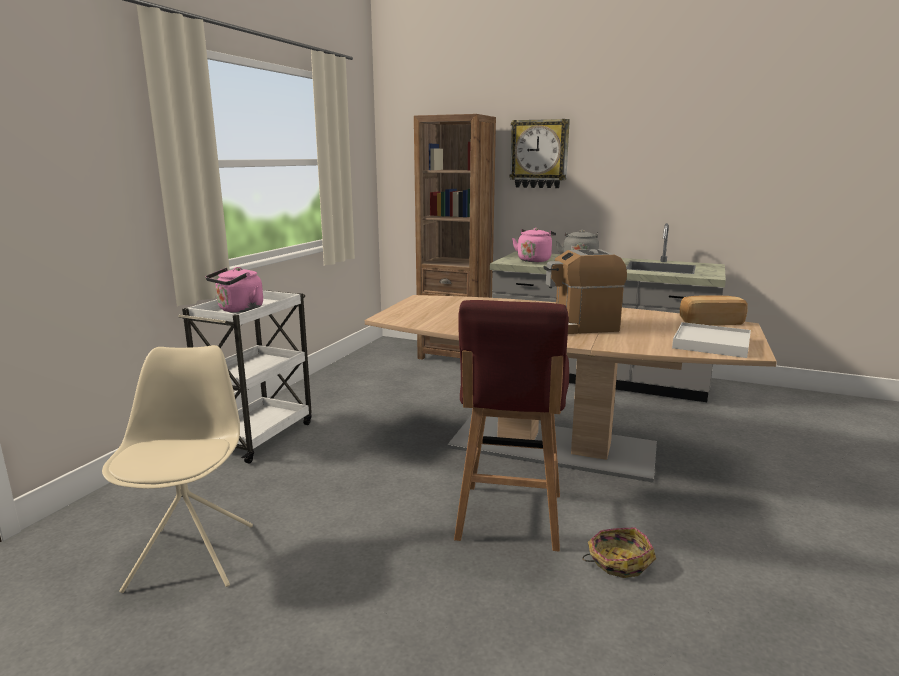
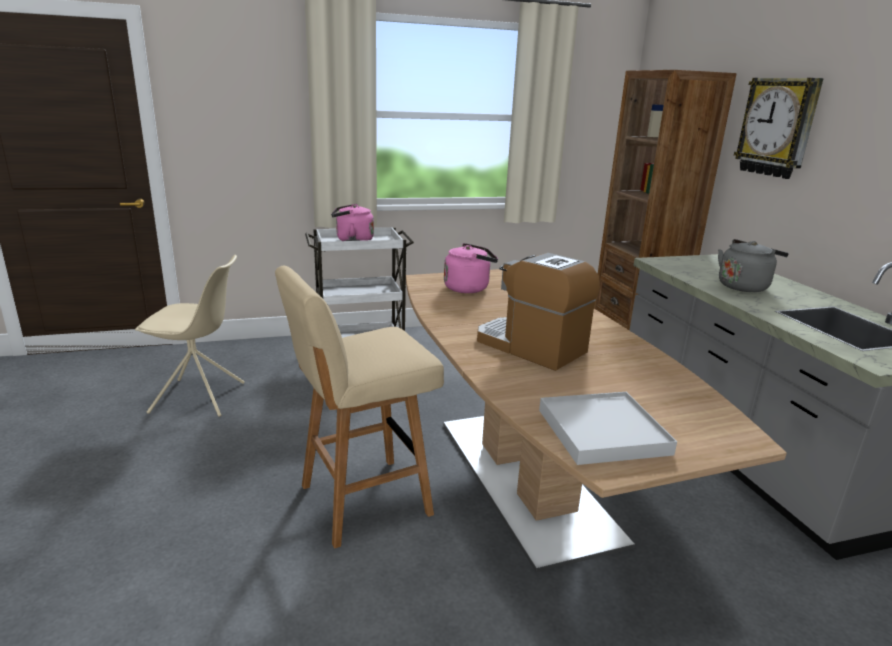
camera: 50 degrees right, 5 degrees up
(193, 555) = (200, 398): beige chair -> beige chair turned 45 degrees clockwise
(509, 518) = (362, 501): red stool -> beige stool
(534, 260) = (700, 268): pink kettle -> pink kettle (469, 288)
(618, 561) = (350, 592): basket -> none
(710, 322) = (711, 416): bread -> none

